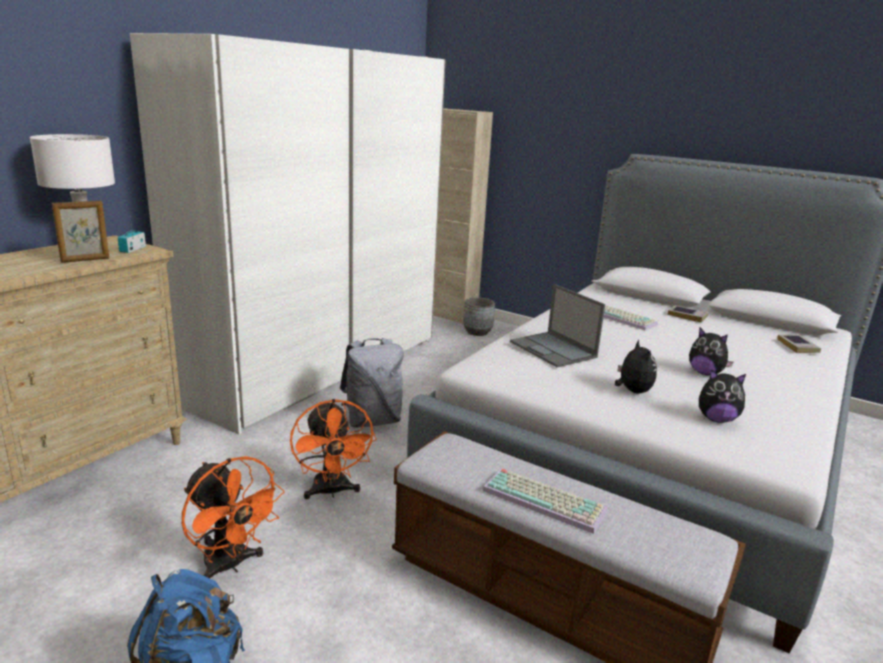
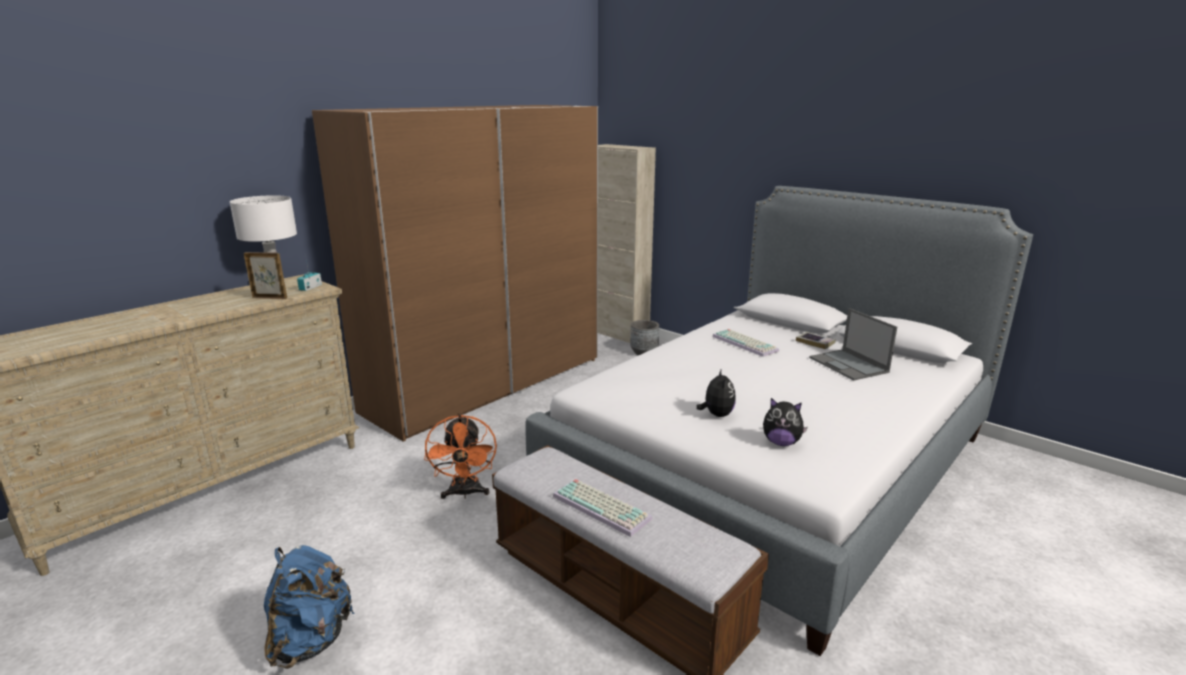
camera: 10 degrees right, 0 degrees up
(85, 260) = (270, 298): picture frame -> picture frame turned 150 degrees counterclockwise
(230, 566) = (366, 549): orange fan -> none
(317, 367) = (486, 384): white wardrobe -> brown wardrobe
(372, 420) = (519, 433): grey backpack -> none
(553, 350) = (662, 375): laptop -> laptop (849, 365)
(705, 373) = (798, 399): plush toy -> none
(797, 347) = (910, 375): book -> none

